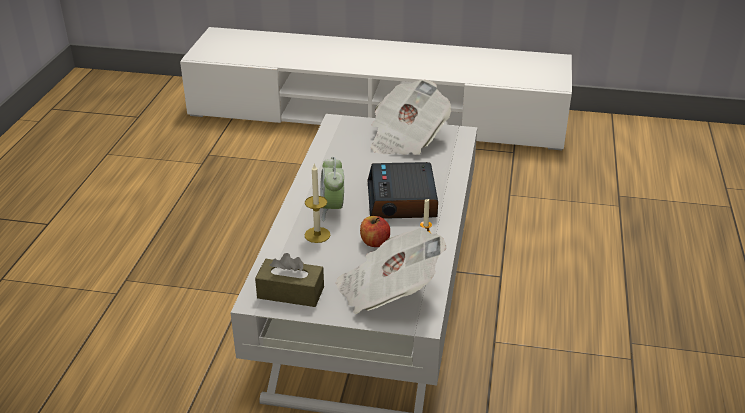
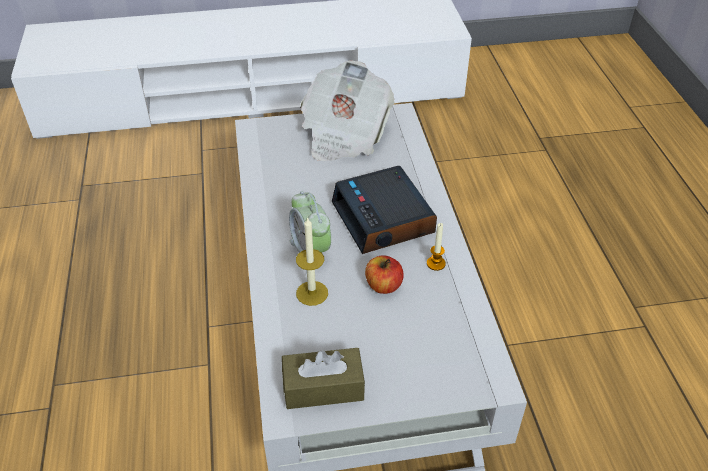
camera: 20 degrees left, 10 degrees up
(388, 291) = (435, 351): newspaper -> none

